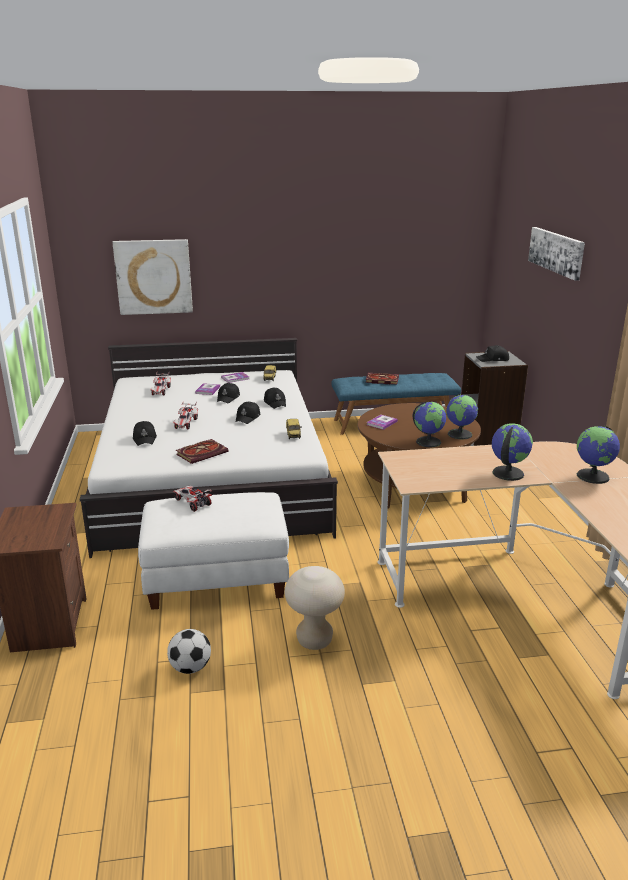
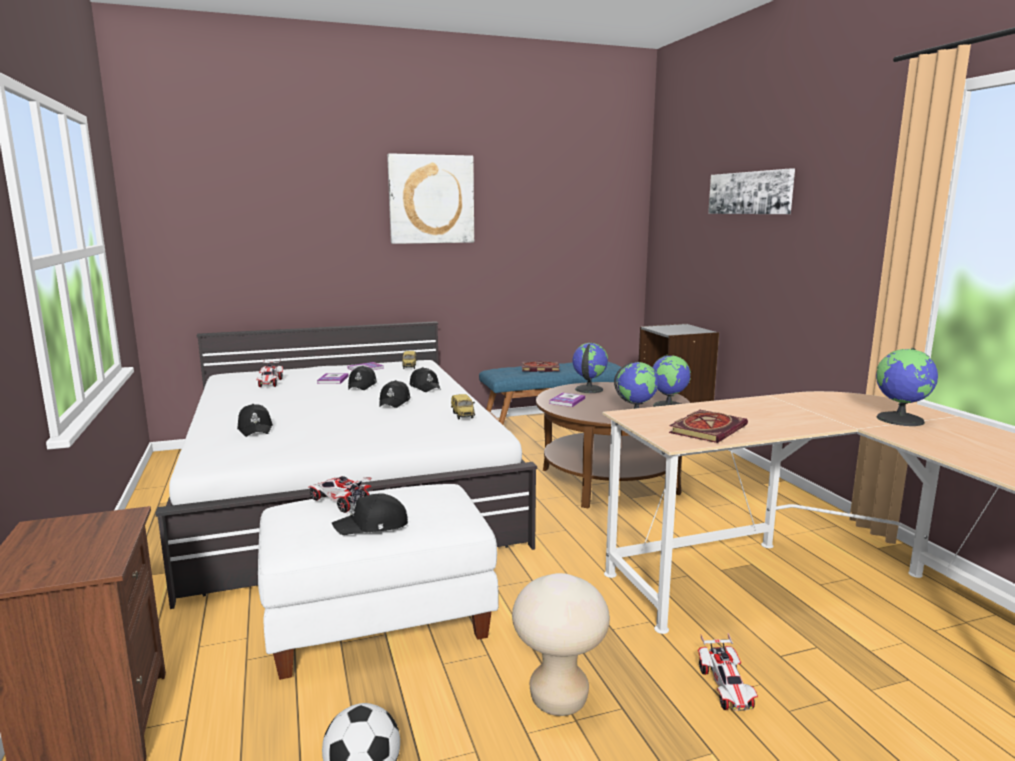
camera: 10 degrees left, 10 degrees down
(153, 277) = (258, 245): picture -> picture (431, 199)
(186, 423) = (312, 411): toy car -> toy car (726, 688)
(202, 453) = (343, 439): book -> book (707, 429)
(493, 359) = (676, 329): black cap -> black cap (372, 525)
(507, 473) = (791, 422): globe -> globe (588, 389)

